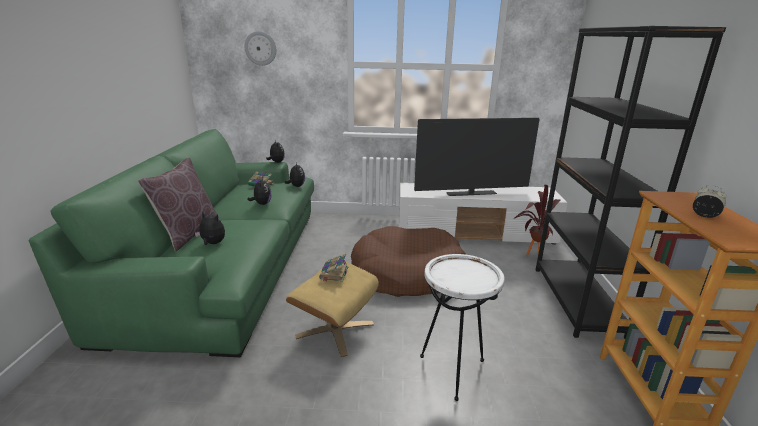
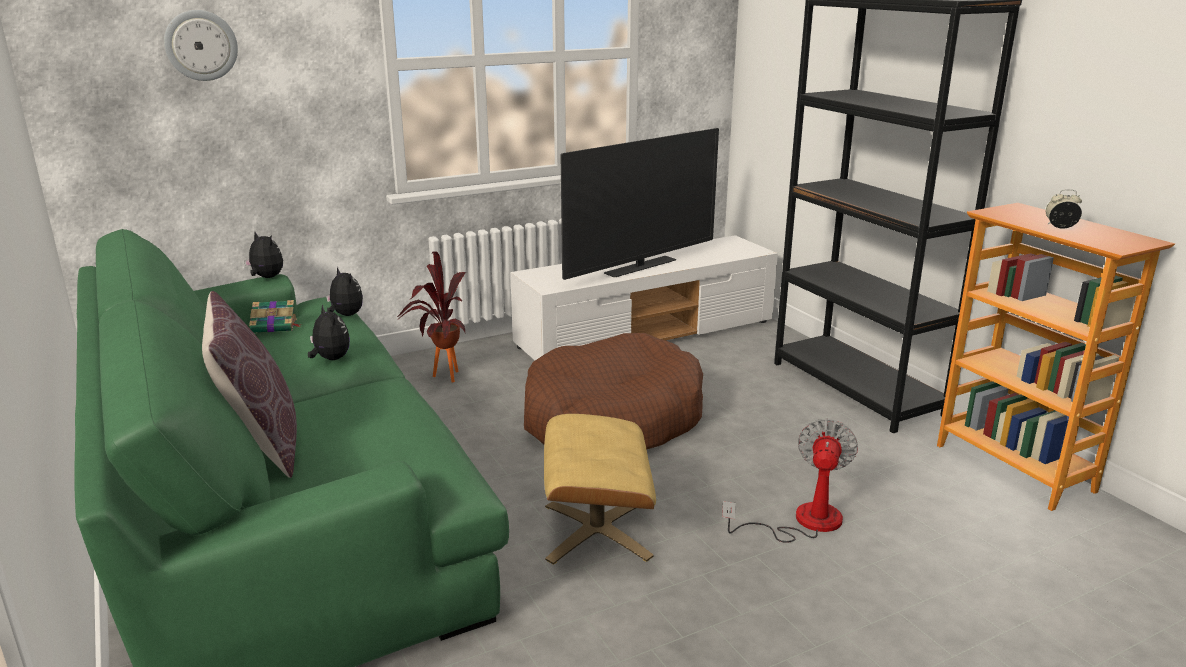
camera: 30 degrees left, 0 degrees up
(212, 243) = (347, 445): plush toy -> none
(334, 273) = (587, 434): book -> none
(453, 371) = (803, 522): white side table -> fan
(530, 257) = (751, 348): potted plant -> potted plant (439, 377)

